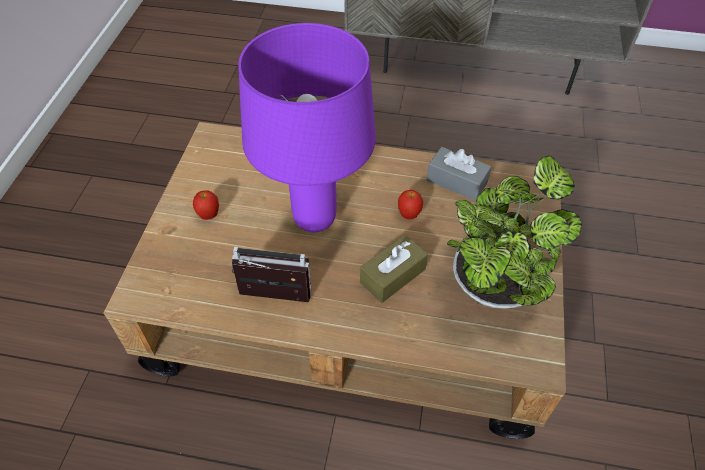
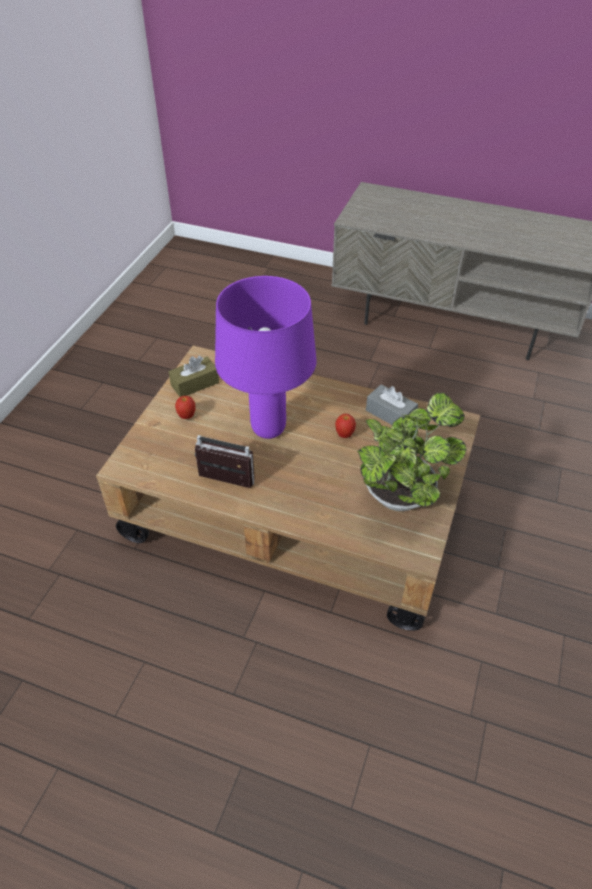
camera: 10 degrees right, 5 degrees down
(392, 276) = (320, 478): brown tissue box -> brown tissue box (195, 384)

